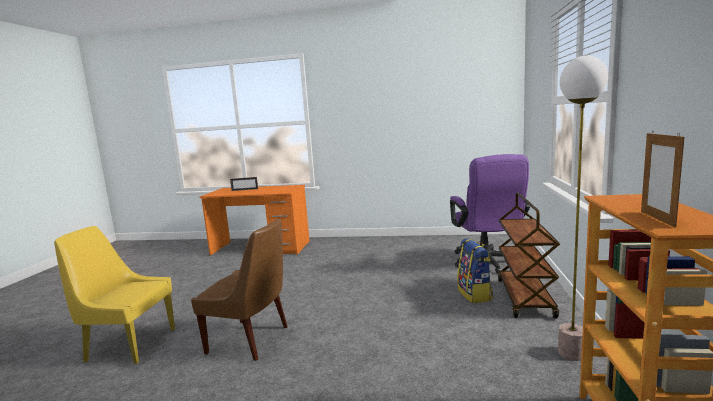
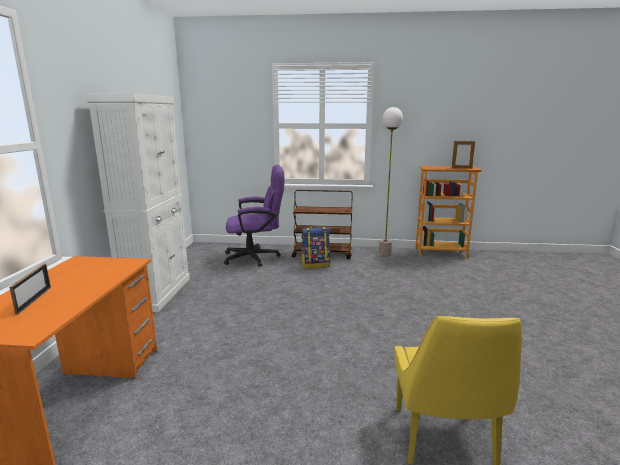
camera: 95 degrees left, 5 degrees up
(251, 340) = (402, 346): brown chair -> none
(385, 241) = (157, 293): none -> white cabinet

